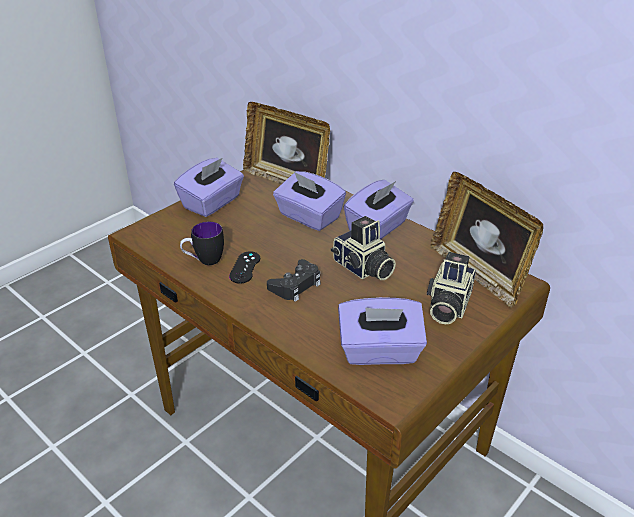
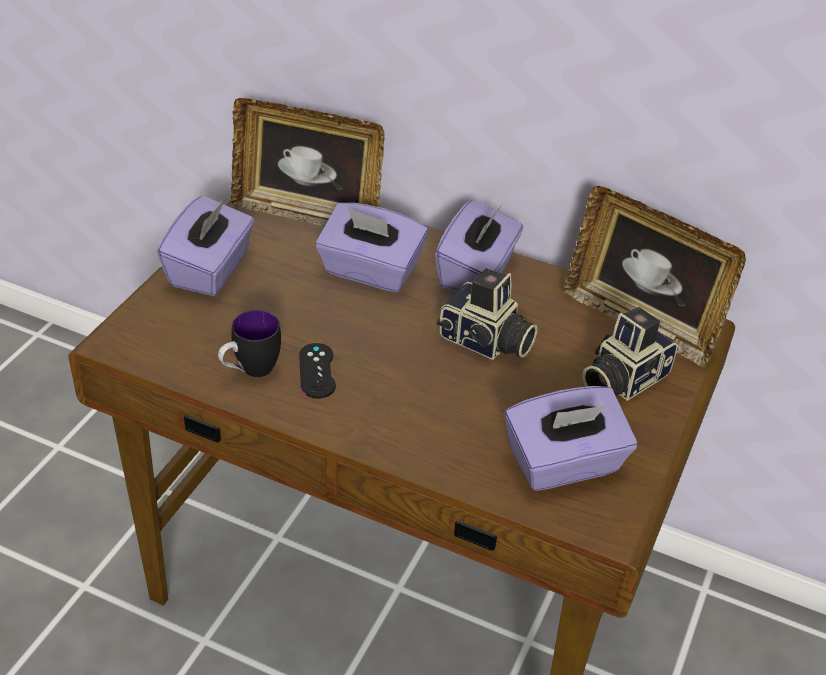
camera: 20 degrees left, 5 degrees up
(296, 285) = (405, 386): black game controller -> none
(447, 306) = (621, 379): camera -> camera turned 45 degrees clockwise

